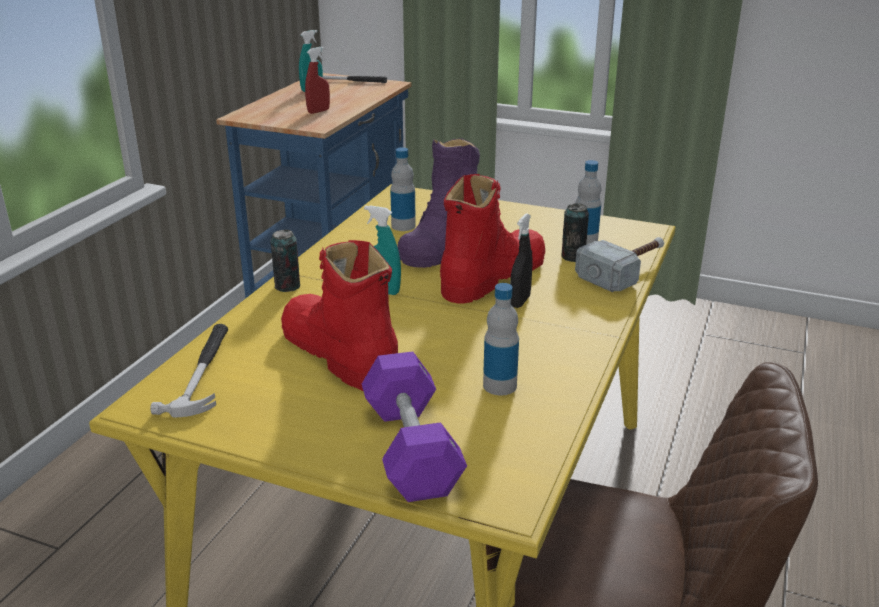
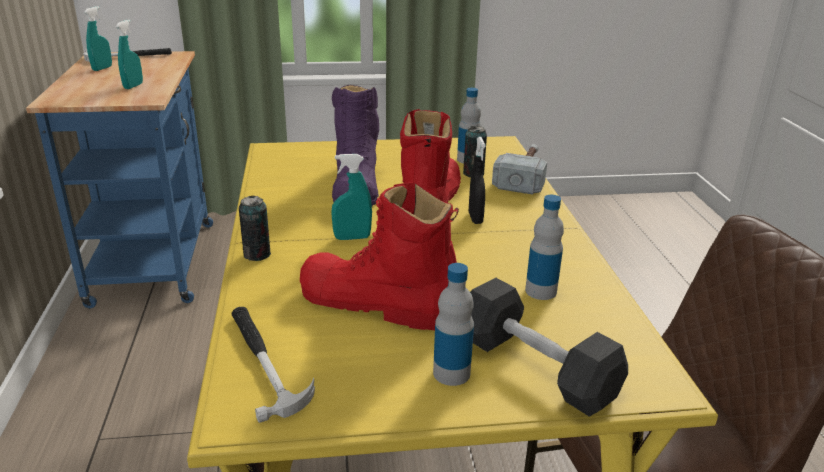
camera: 30 degrees left, 0 degrees up
(318, 111) = (133, 86): red spray bottle -> turquoise spray bottle
(403, 226) = (305, 177): bottle -> bottle (451, 373)
(411, 448) = (536, 368): purple dumbbell -> black dumbbell

